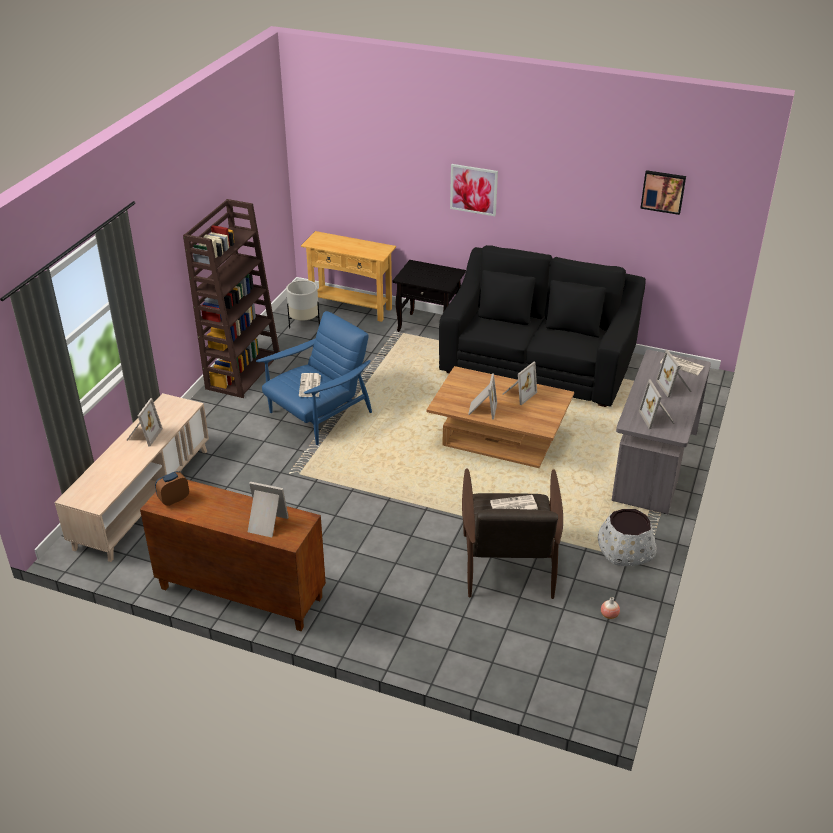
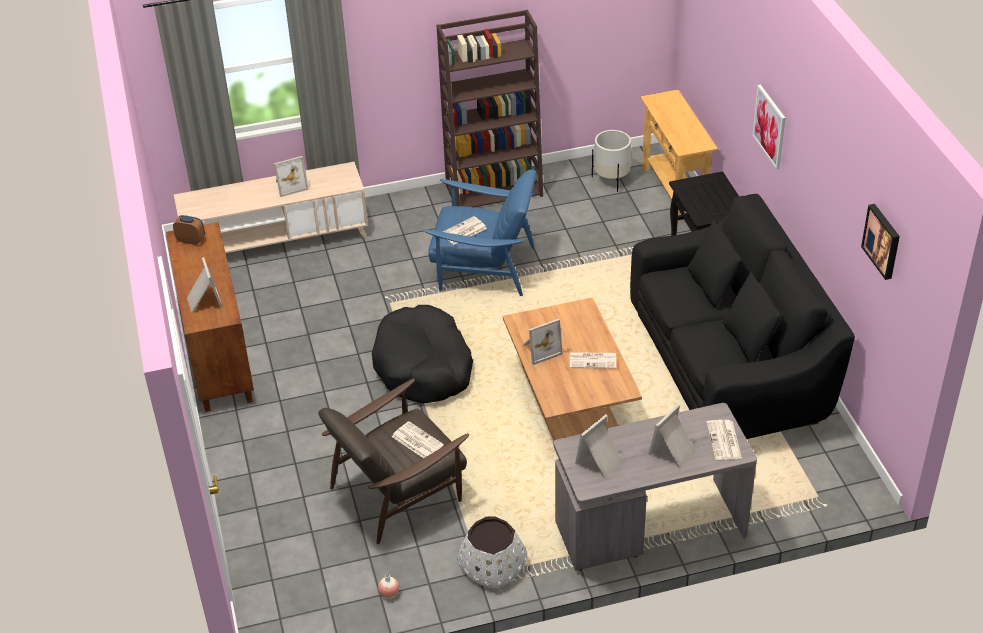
camera: 55 degrees right, 5 degrees up
(389, 490) = (423, 367): none -> black dog bed
(518, 393) = (593, 360): picture frame -> newspaper

